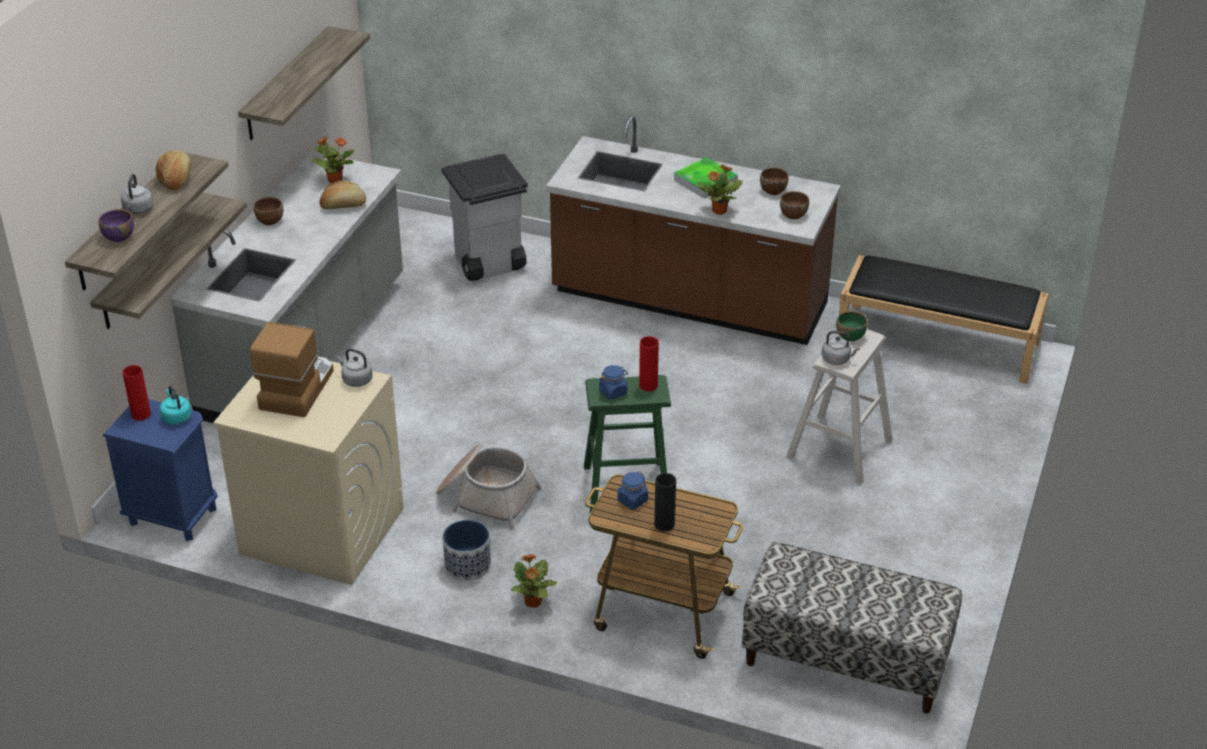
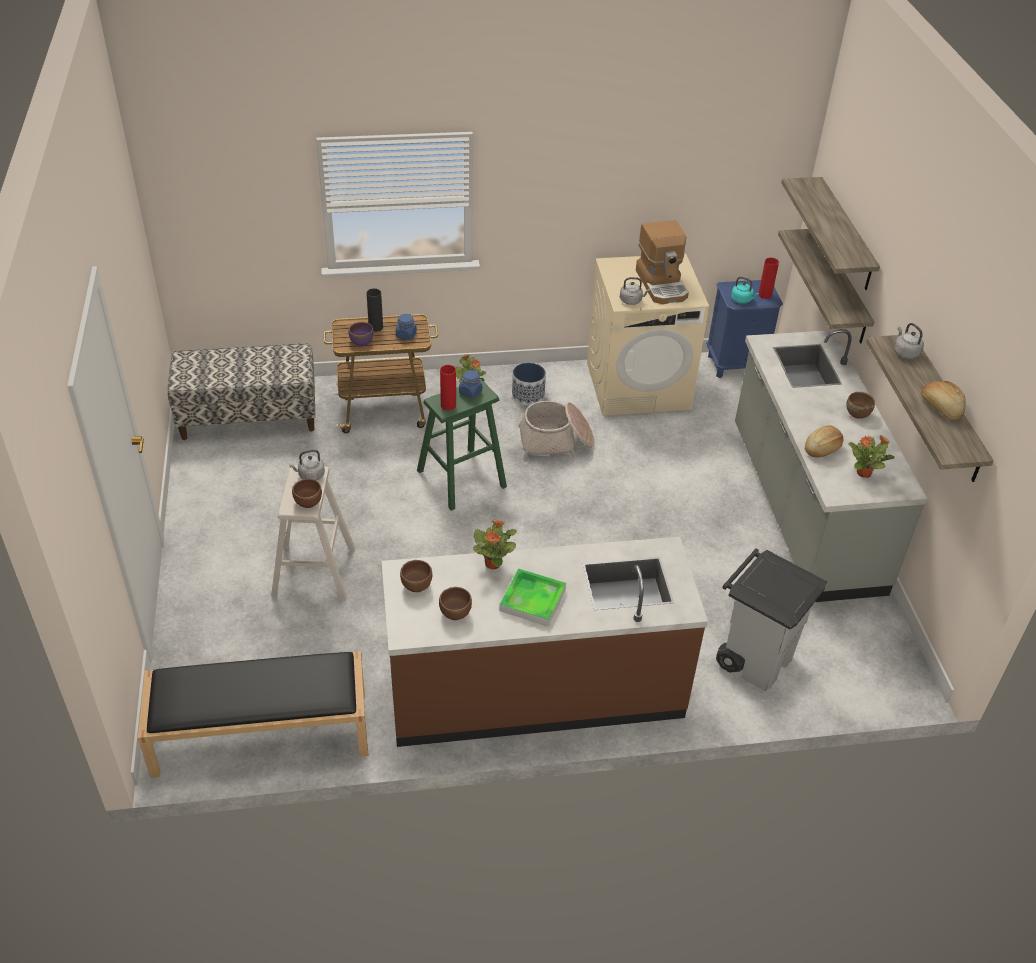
camera: 150 degrees right, 5 degrees up
(119, 236) = (816, 198): purple bowl -> purple bowl (361, 342)
(137, 210) = (834, 217): grey kettle -> grey kettle (905, 352)
(176, 179) = (846, 244): bread -> bread (940, 408)
(850, 336) = (308, 502): green bowl -> brown bowl

